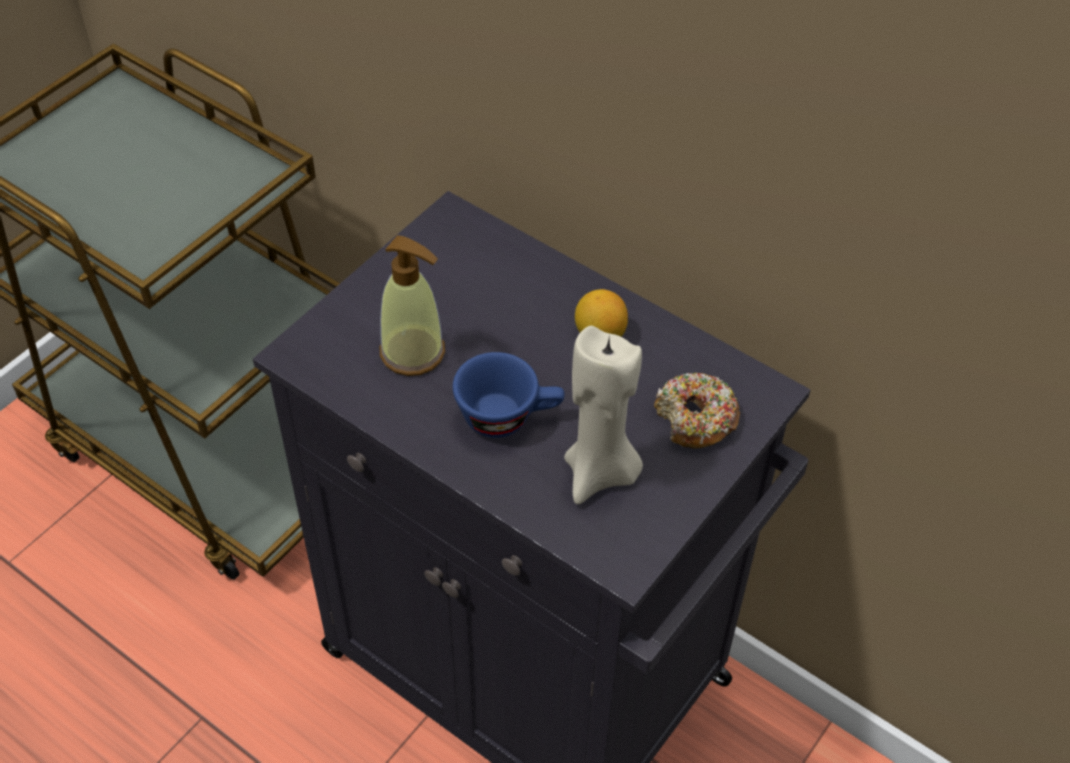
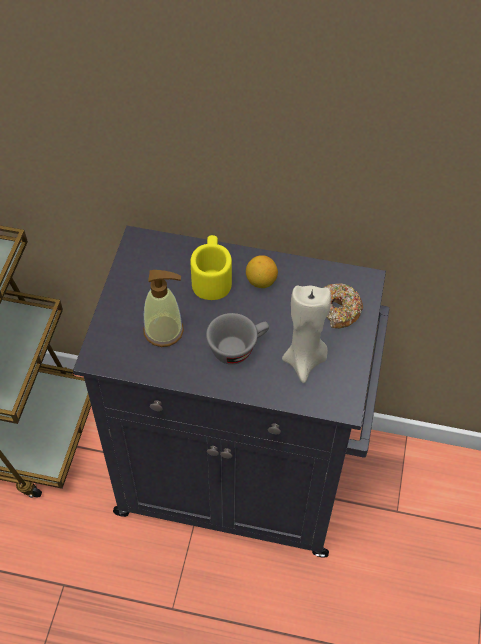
camera: 25 degrees left, 5 degrees up
(508, 416) = (238, 347): blue cup -> grey cup
(528, 303) = (212, 277): none -> yellow mug

